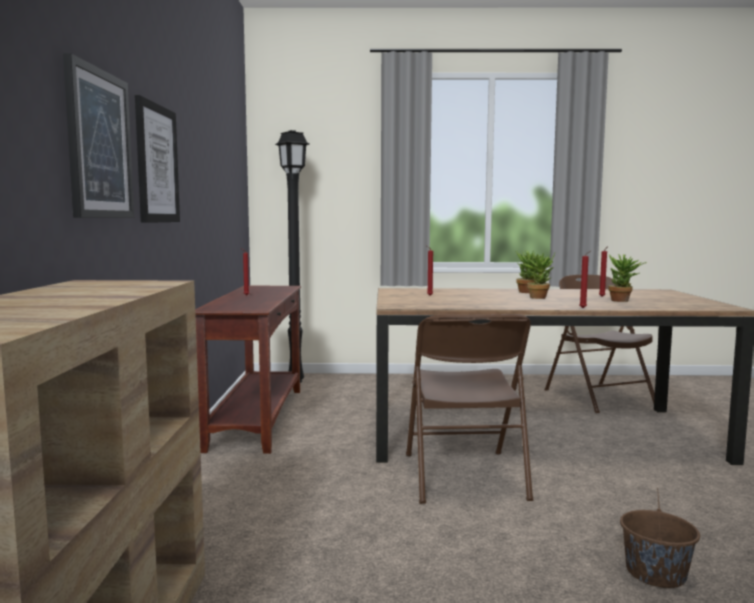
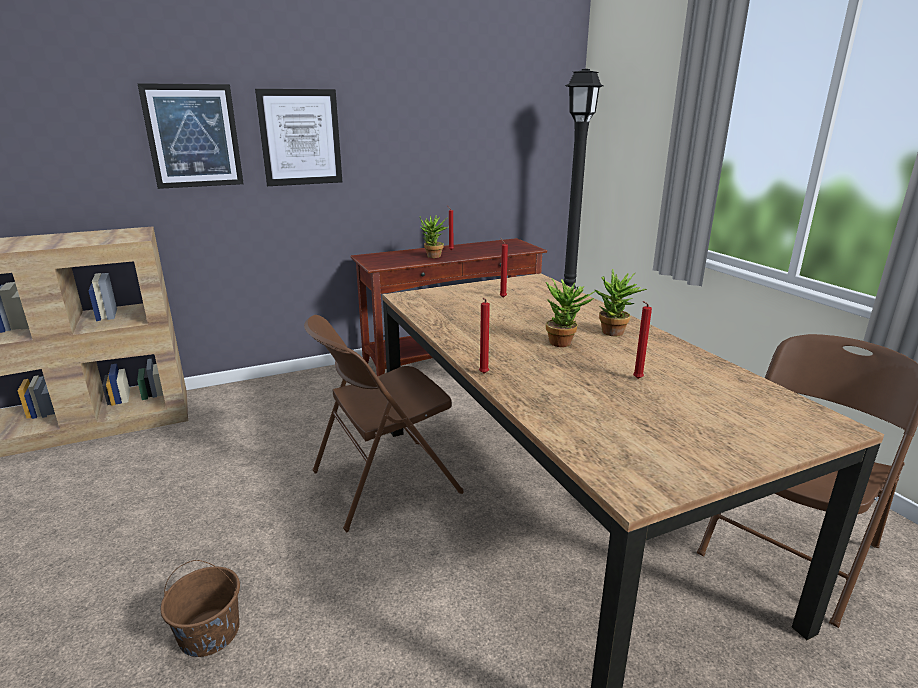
camera: 65 degrees right, 15 degrees up
(623, 301) = (602, 395): potted plant -> potted plant (433, 257)

